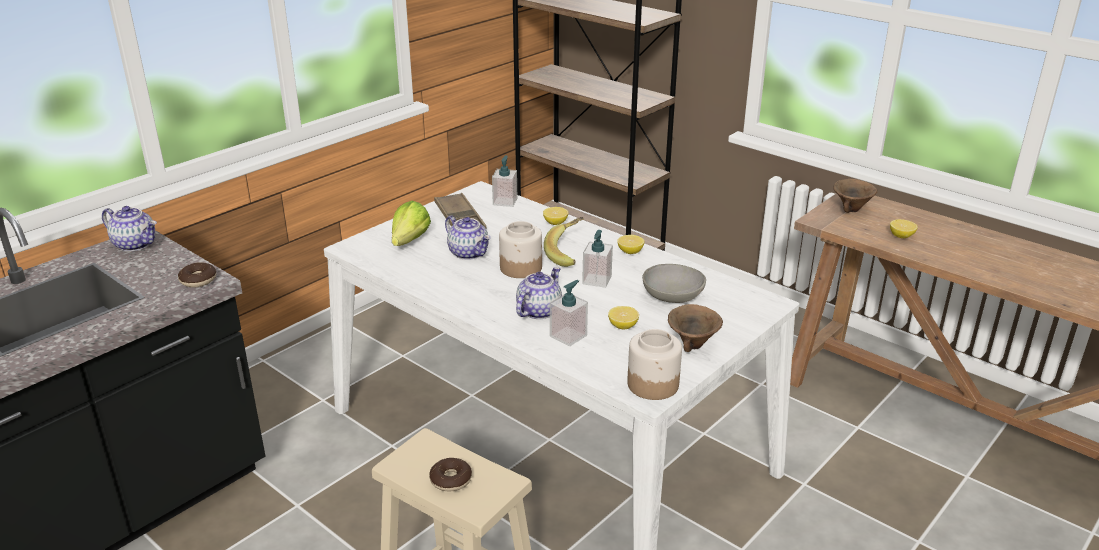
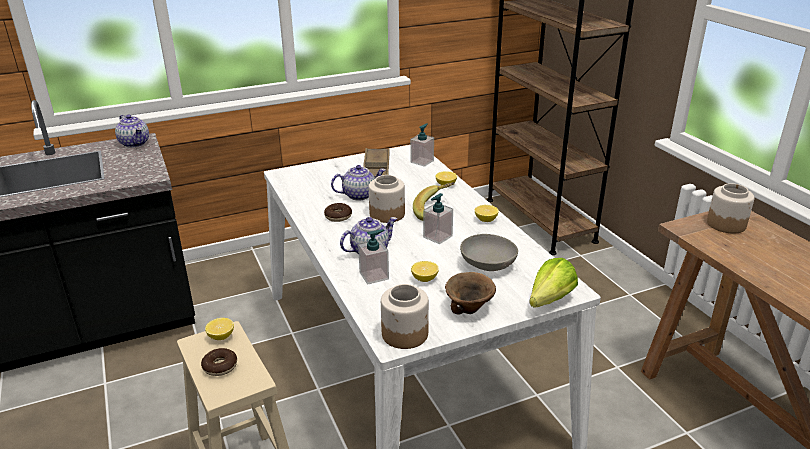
camera: 25 degrees right, 0 degrees up
(198, 280) = (145, 174): donut -> donut (338, 216)
(406, 244) = (321, 179): lettuce -> lettuce (545, 303)
(469, 253) = (359, 195): teapot -> teapot turned 90 degrees counterclockwise
(851, 209) = (726, 224): brown bowl -> jar
(901, 236) = (758, 259): lemon -> lemon (221, 336)

